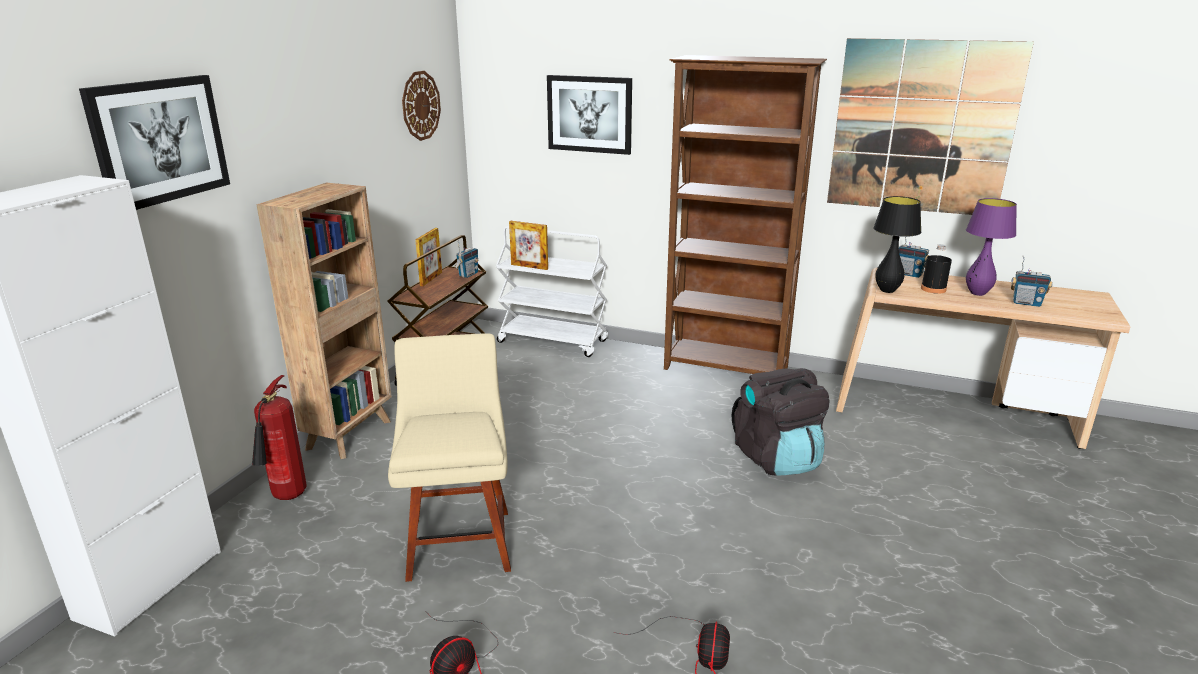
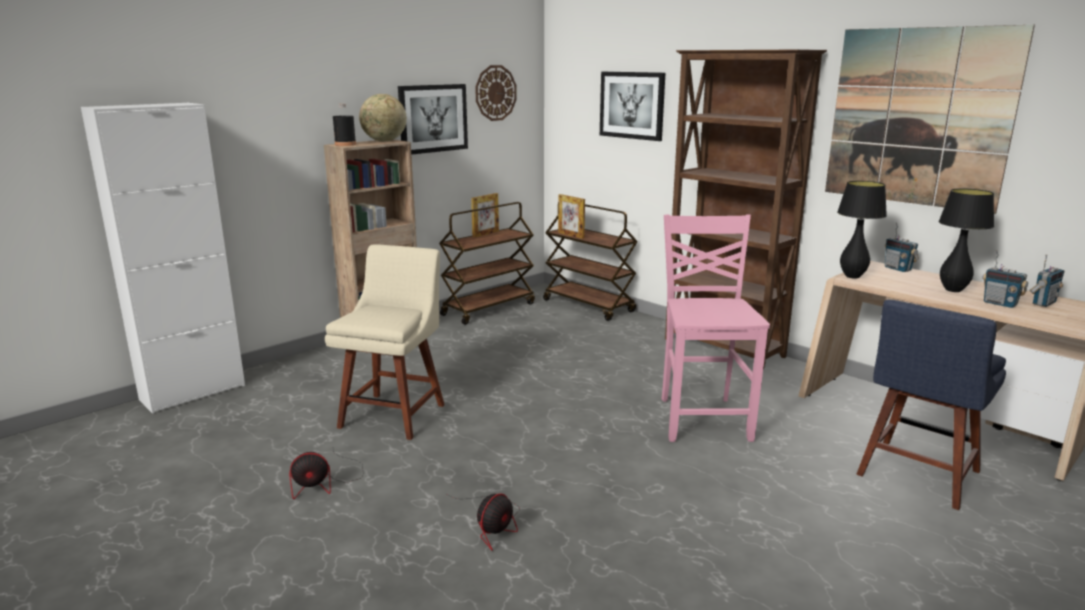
camera: 25 degrees right, 5 degrees down
(159, 141) = (251, 89): picture -> picture (433, 118)
(288, 497) = (310, 365): fire extinguisher -> none
(329, 188) = (384, 141): none -> globe
(468, 274) = (516, 234): radio -> radio (1043, 303)
(553, 341) = (589, 306): white cart -> brown cart
(777, 458) = (703, 418): black backpack -> pink chair
(933, 289) = (906, 281): black bottle -> black bottle (345, 144)
(977, 293) = (953, 290): purple table lamp -> black table lamp
(988, 473) = (916, 475): none -> blue chair

